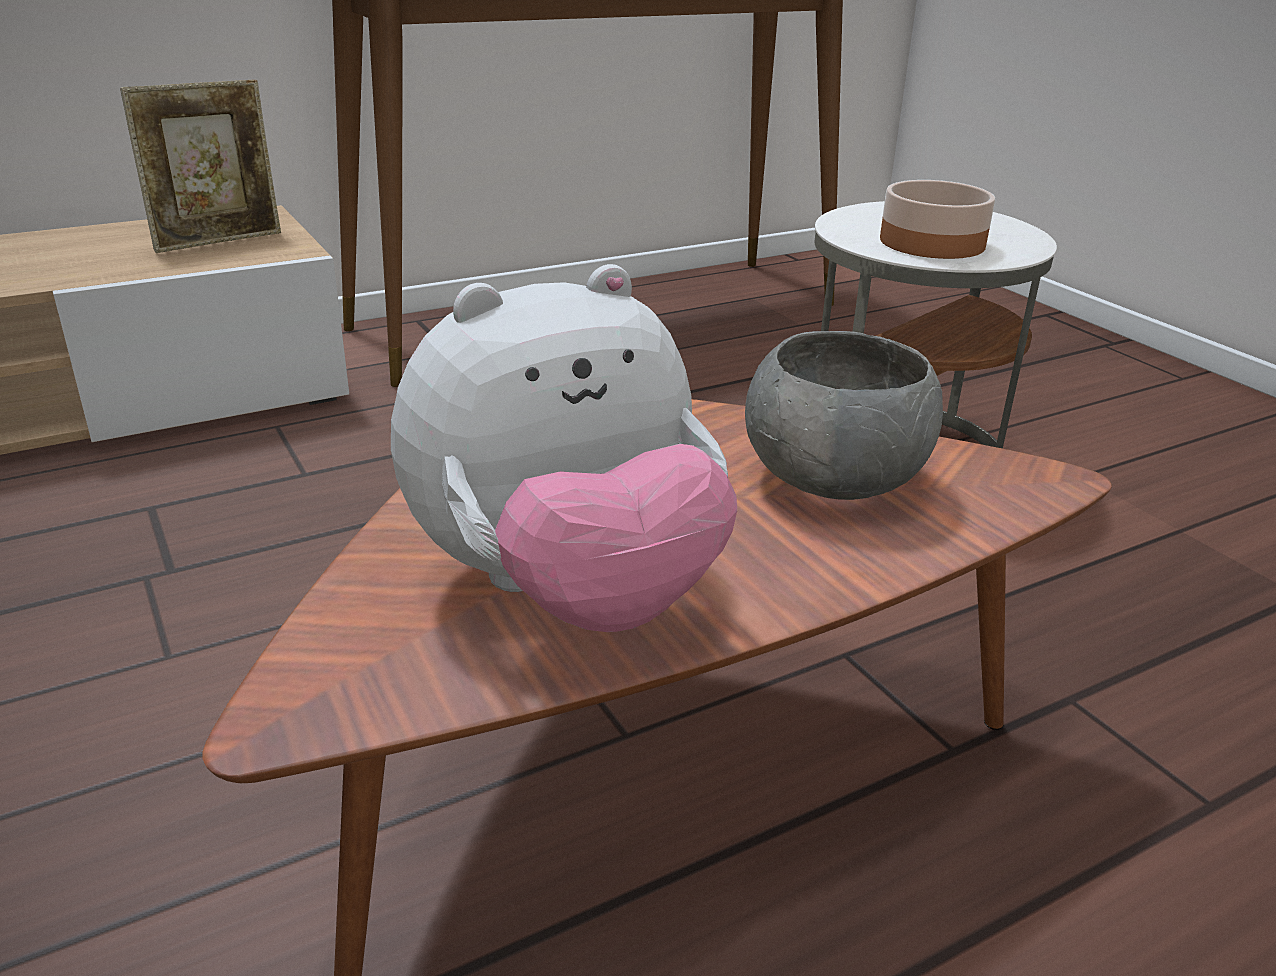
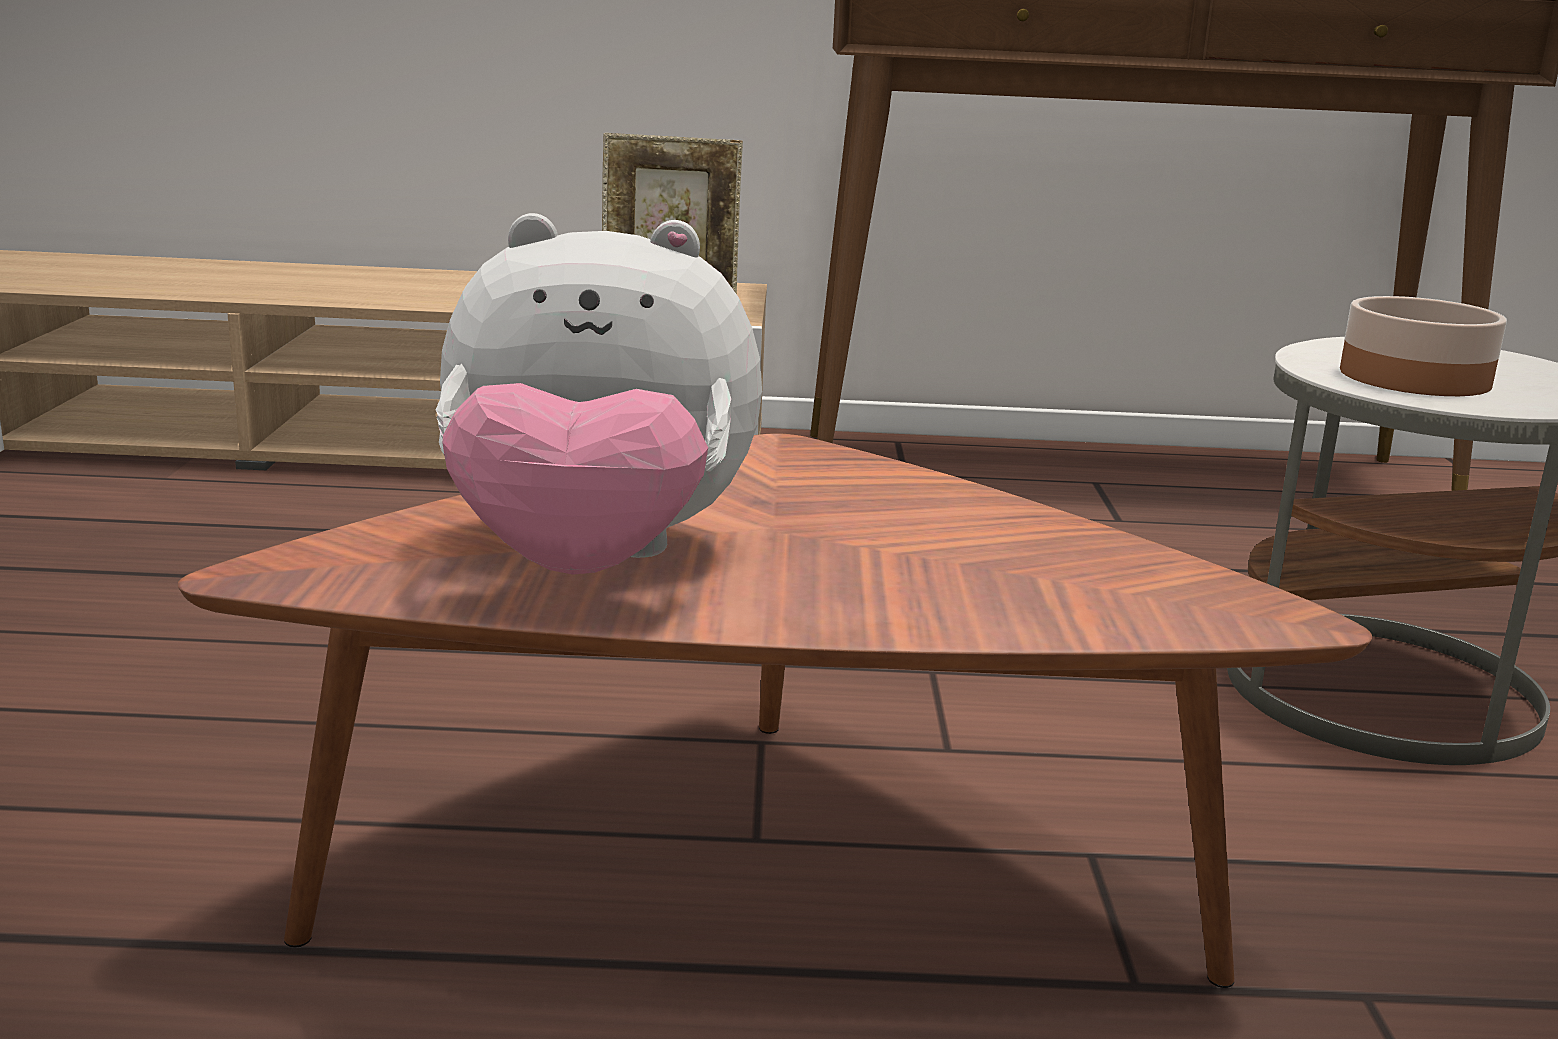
camera: 30 degrees right, 10 degrees down
(831, 479) = (997, 556): grey bowl -> none

